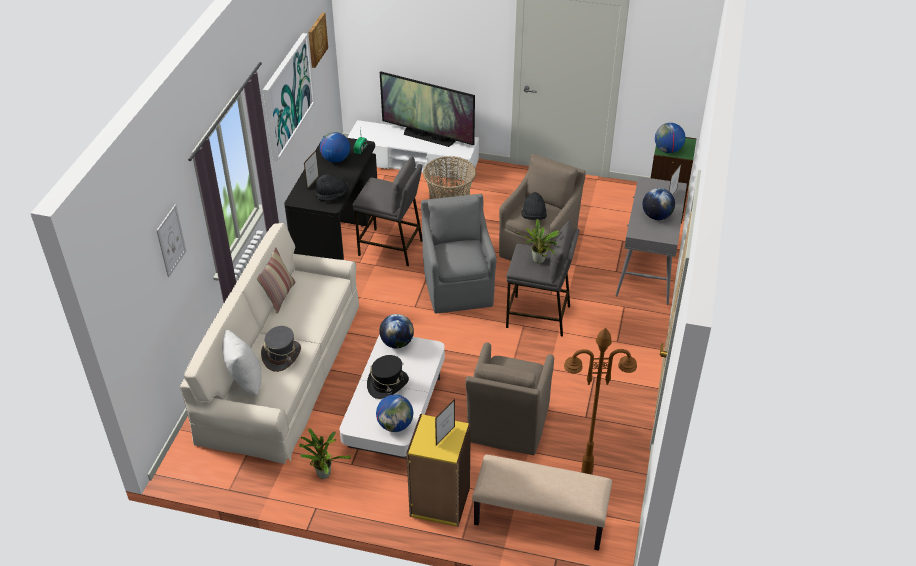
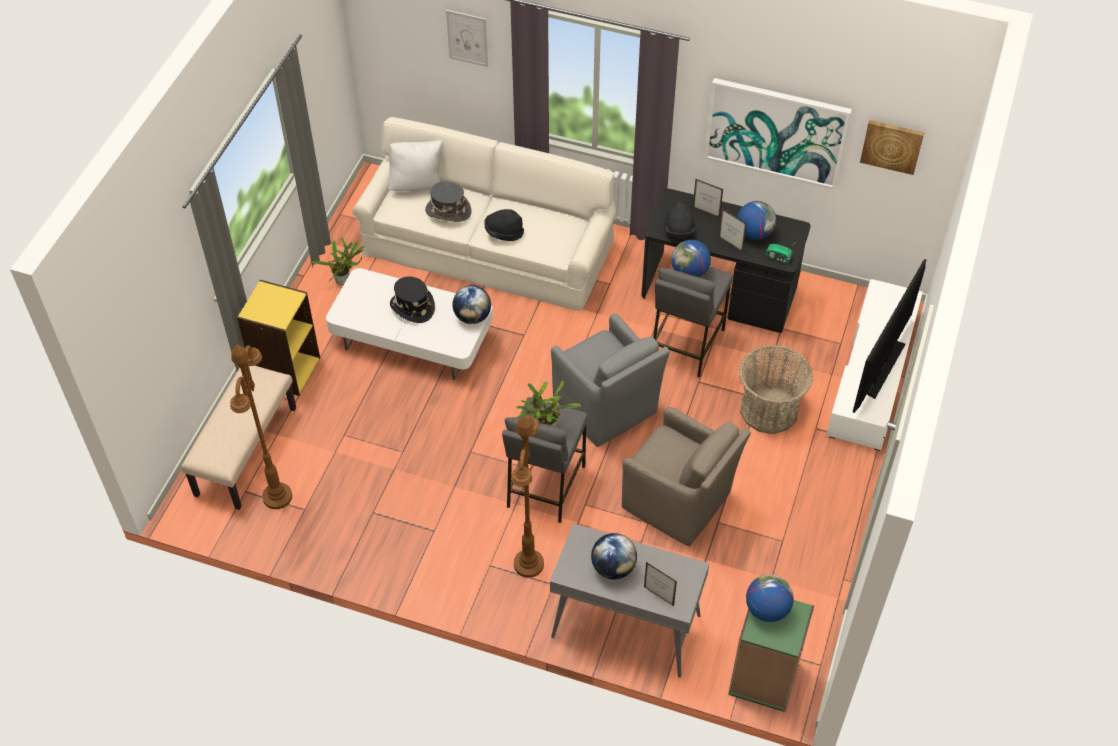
camera: 95 degrees right, 10 degrees up
(279, 296) = (539, 207): pillow -> none
(395, 425) = (354, 311): globe -> globe (689, 272)
(445, 436) = (272, 310): picture frame -> picture frame (730, 244)
(458, 287) = (606, 408): grey armchair -> grey armchair turned 60 degrees clockwise
(507, 425) = (374, 436): brown armchair -> none
(533, 216) = (660, 450): black hat -> black hat (504, 232)
(611, 320) = (529, 564): none -> brown floor lamp

